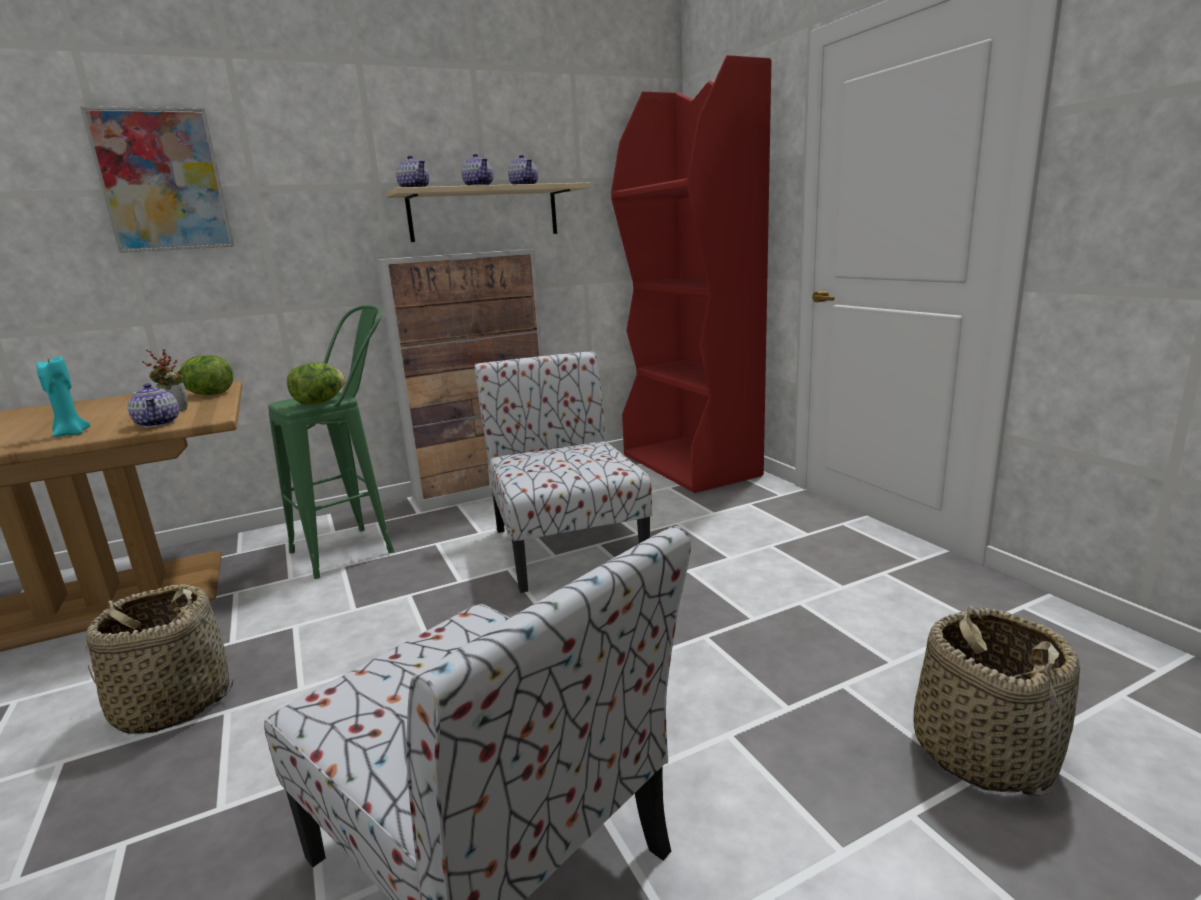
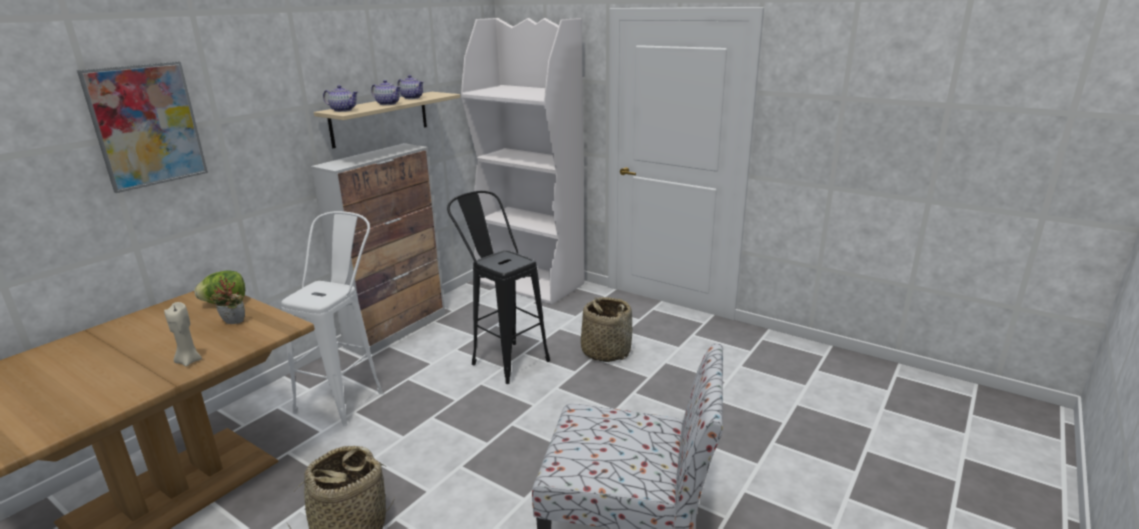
camera: 30 degrees left, 5 degrees up
(71, 434) = (189, 361): turquoise candle -> beige candle
(158, 423) = (251, 337): teapot -> none
(319, 402) = (330, 294): lettuce -> none
(358, 547) = (347, 396): green stool -> white stool
(566, 545) = (503, 358): chair -> black stool
(691, 465) = (531, 283): red bookcase -> white bookcase
(982, 751) = (782, 409): basket -> basket (605, 351)

